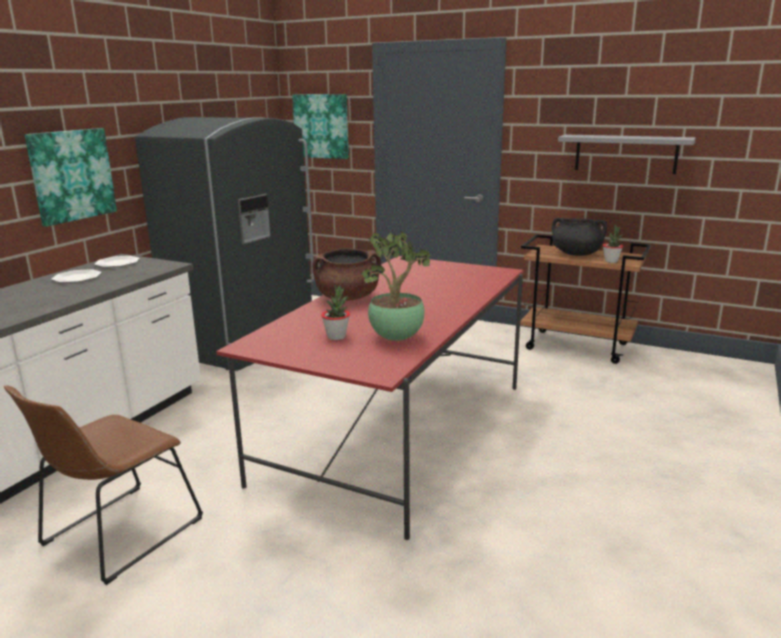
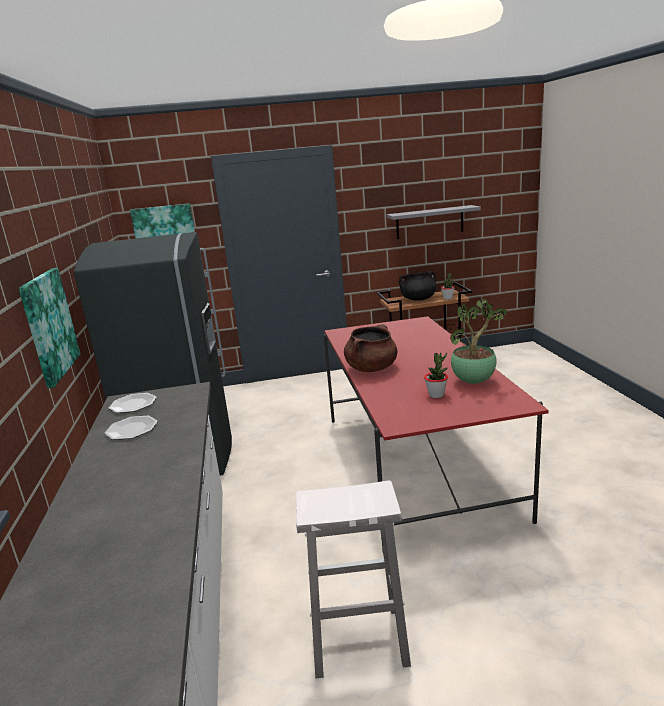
camera: 35 degrees left, 0 degrees up
(117, 535) = (357, 641): brown chair -> white stool

